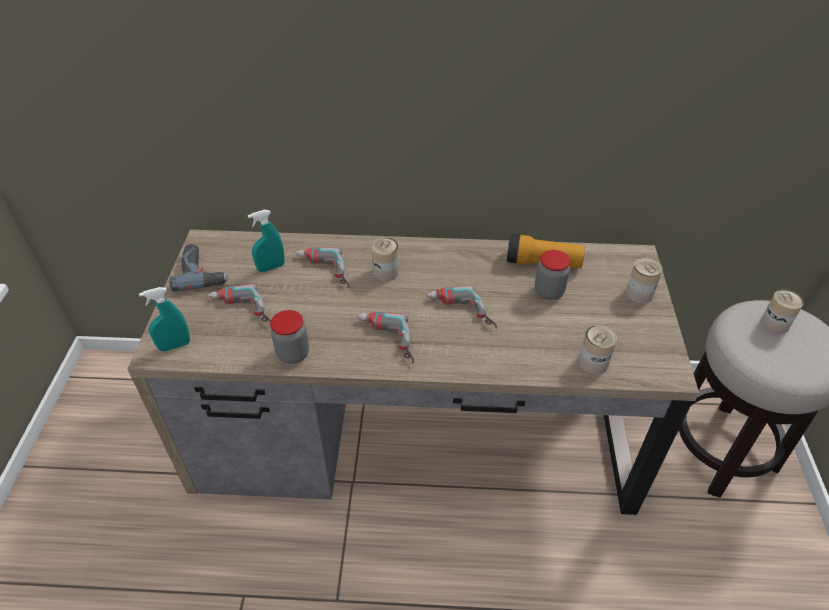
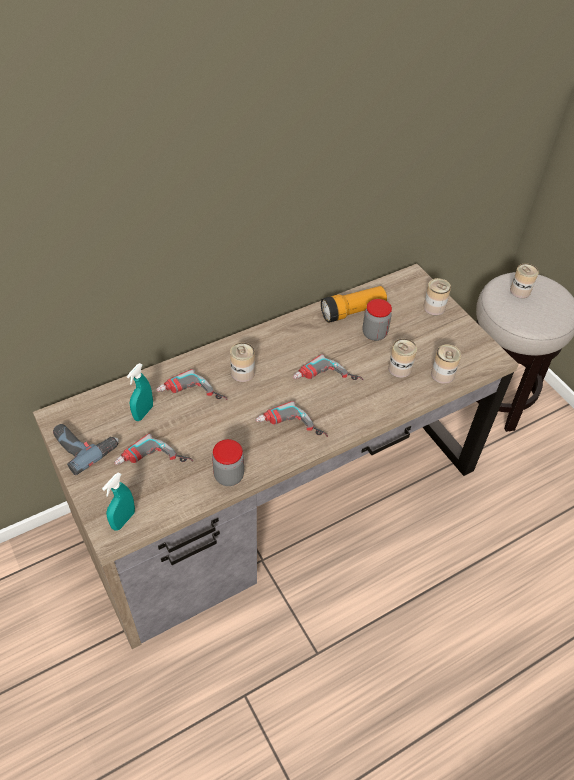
camera: 35 degrees left, 5 degrees up
(548, 336) = (400, 368): none -> can

